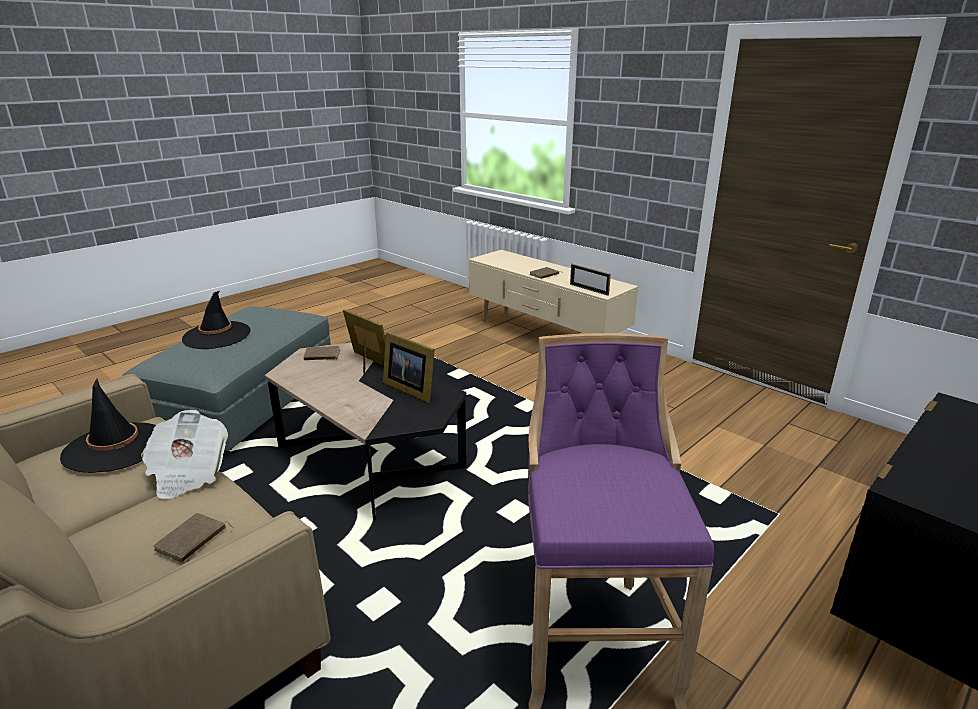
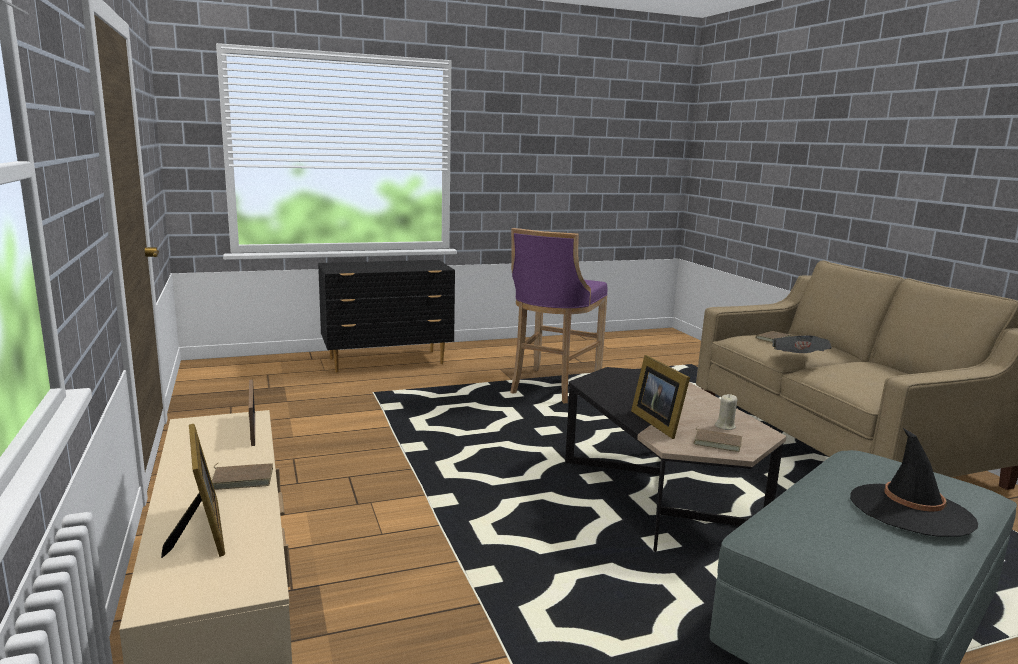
camera: 155 degrees left, 10 degrees down
(116, 447) = (872, 378): black hat -> none
(313, 371) = (725, 426): none -> beige candle
(410, 388) = (620, 392): picture frame -> picture frame (202, 532)

